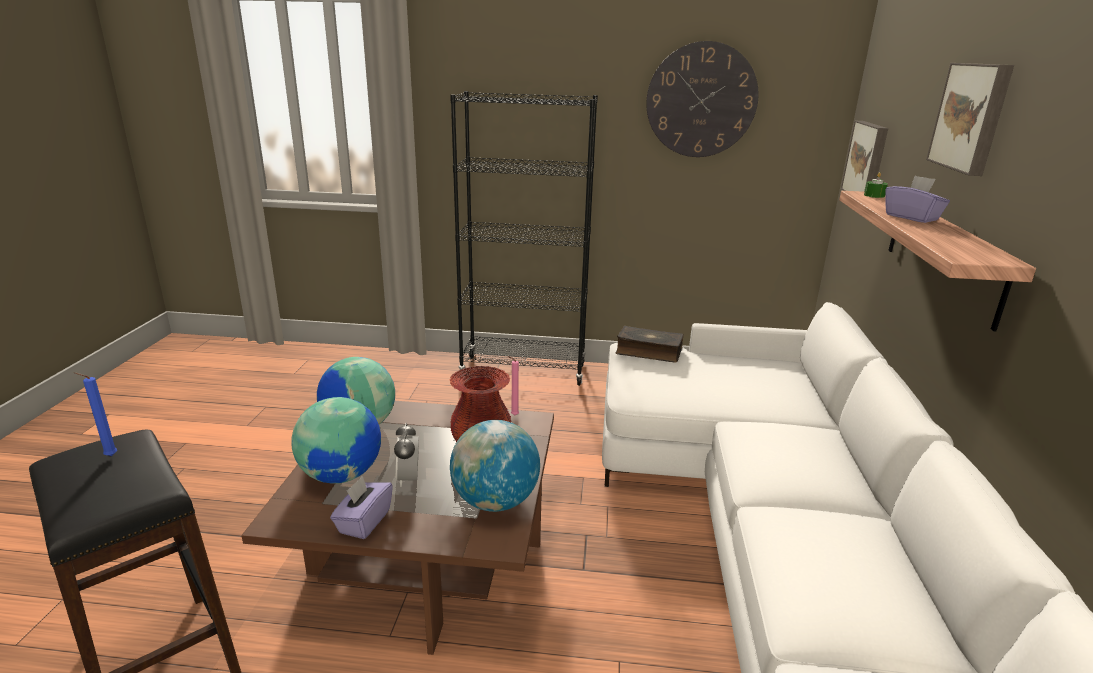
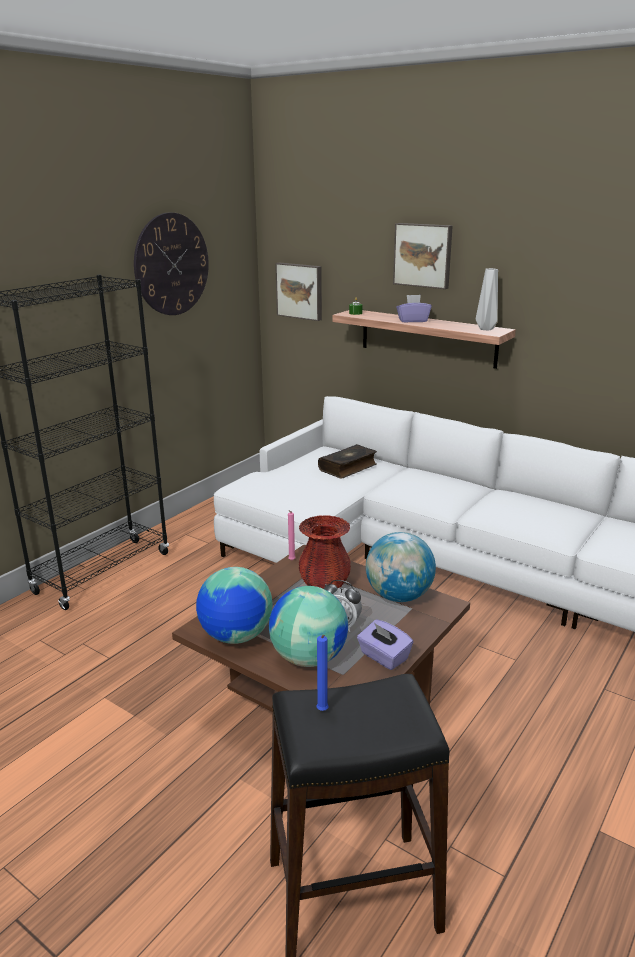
camera: 60 degrees left, 0 degrees up
(648, 351) = (255, 483): book -> book (348, 468)
(976, 252) = (485, 329): none -> grey vase

